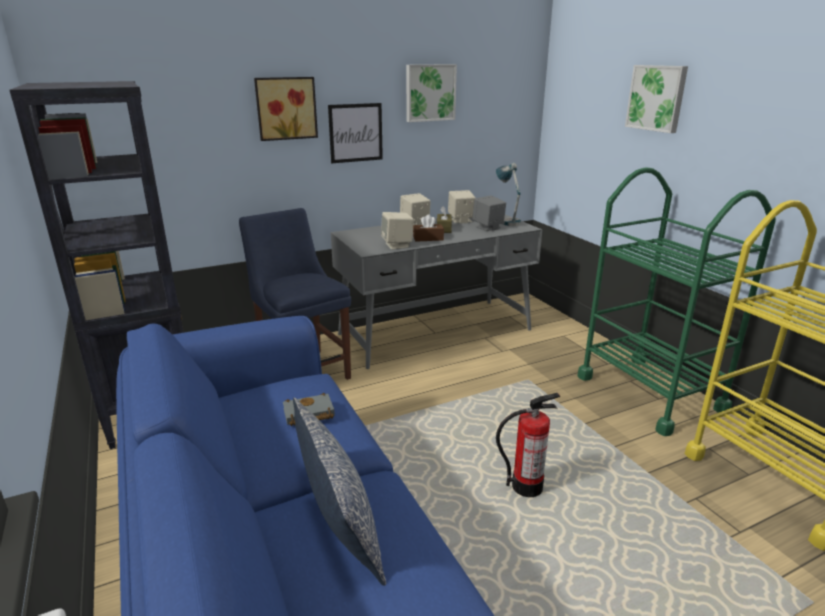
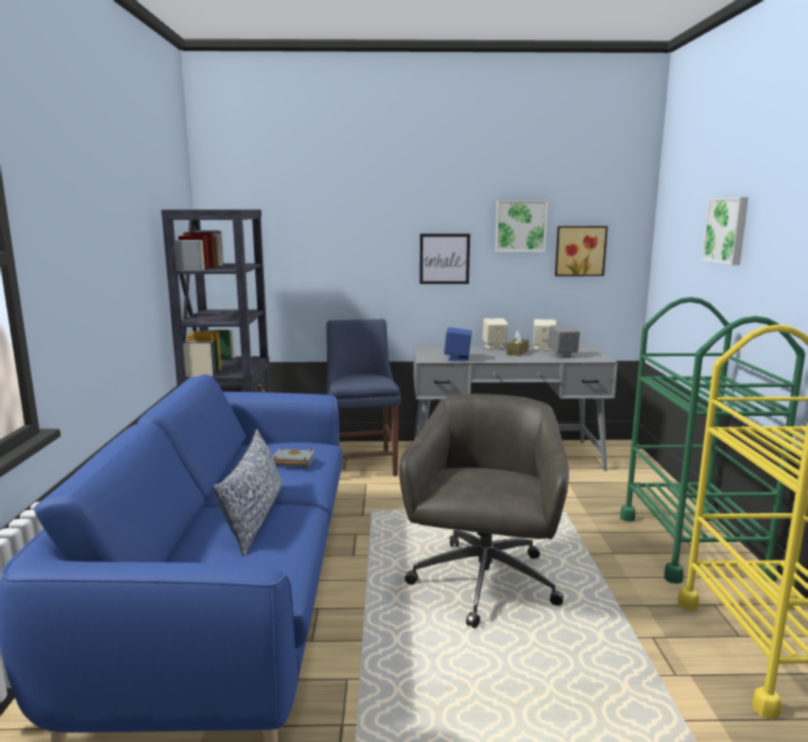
camera: 25 degrees right, 10 degrees down
(286, 108) = (382, 235): picture -> picture (579, 251)
(397, 245) = (457, 359): beige speaker -> blue speaker
(428, 238) = (492, 357): brown tissue box -> none
(507, 221) = (590, 353): table lamp -> none
(526, 487) = (483, 584): fire extinguisher -> grey office chair

